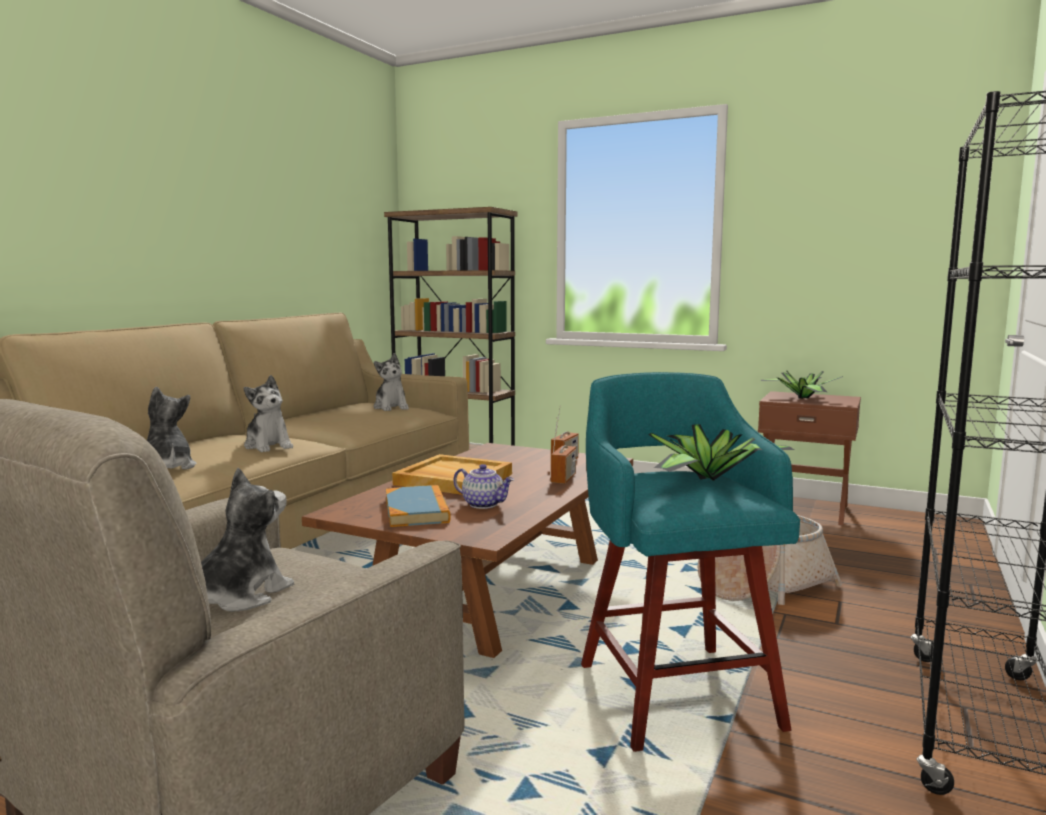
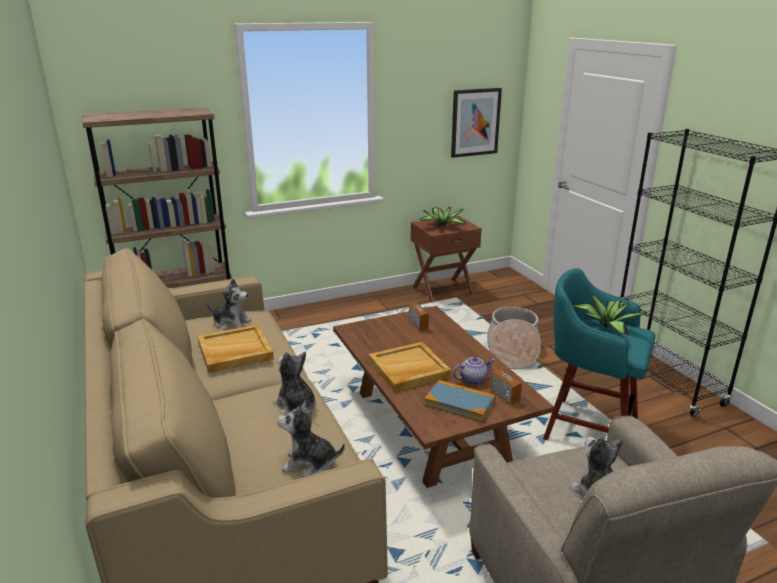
camera: 50 degrees left, 15 degrees up
(268, 446) = (296, 406): plush toy -> plush toy turned 135 degrees counterclockwise
(338, 416) = (234, 351): none -> beige tray
(563, 479) = (452, 339): radio -> radio (504, 396)
(902, 246) = (475, 122): none -> picture

